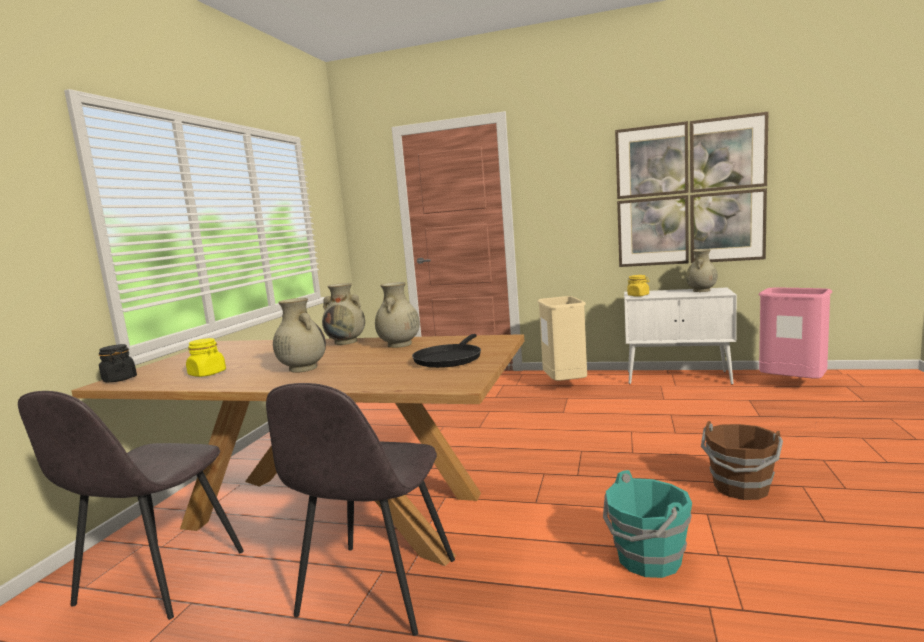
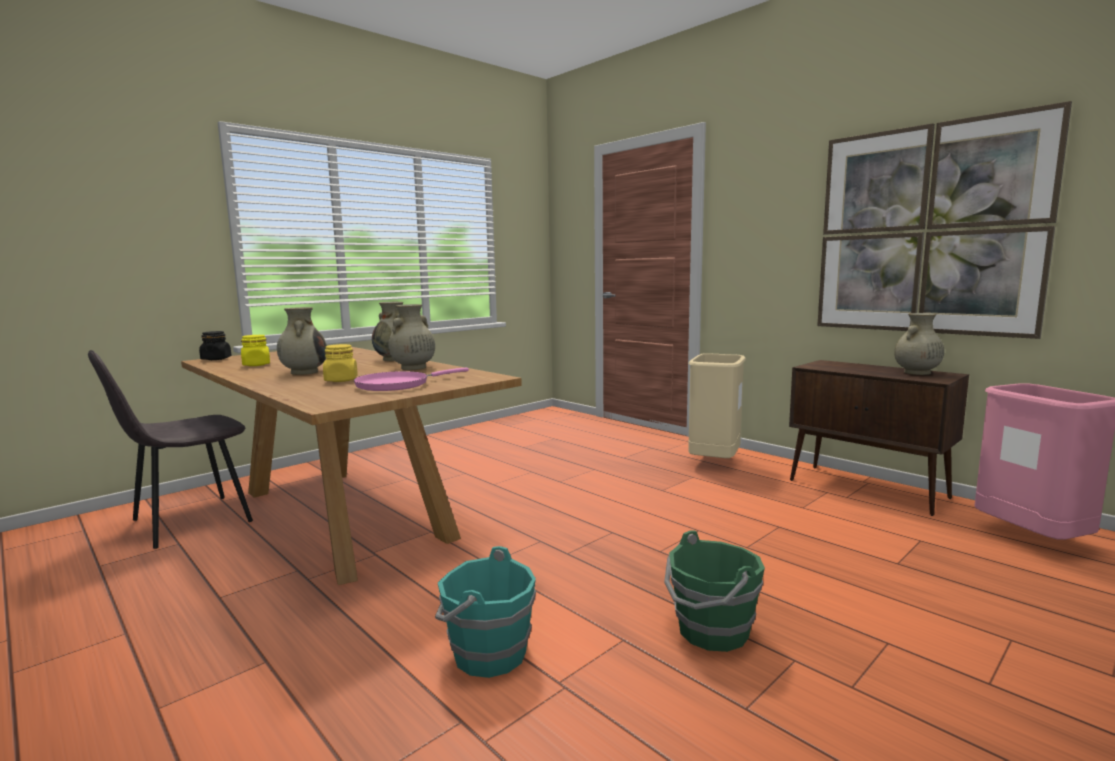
camera: 30 degrees right, 0 degrees up
(376, 590) = (271, 582): grey chair -> none
(449, 358) = (397, 385): black frying pan -> pink frying pan
(638, 295) = (819, 366): yellow jar -> yellow jar (341, 380)
(678, 378) = (868, 489): white cabinet -> brown cabinet
(741, 488) = (711, 631): brown bucket -> green bucket

